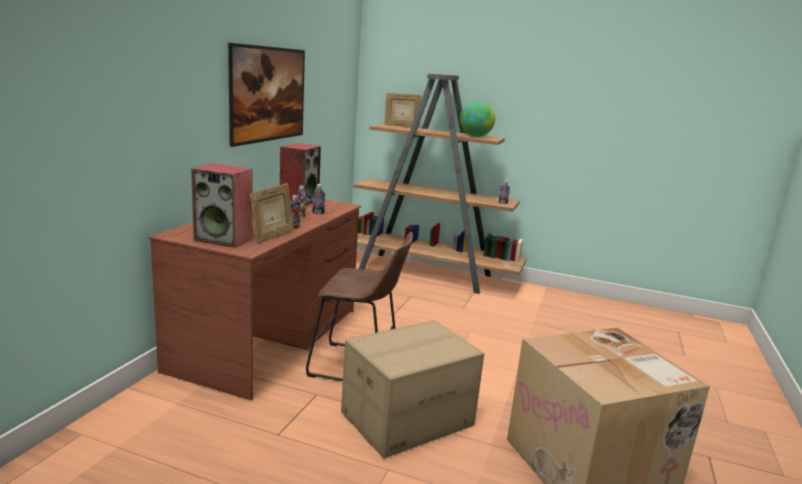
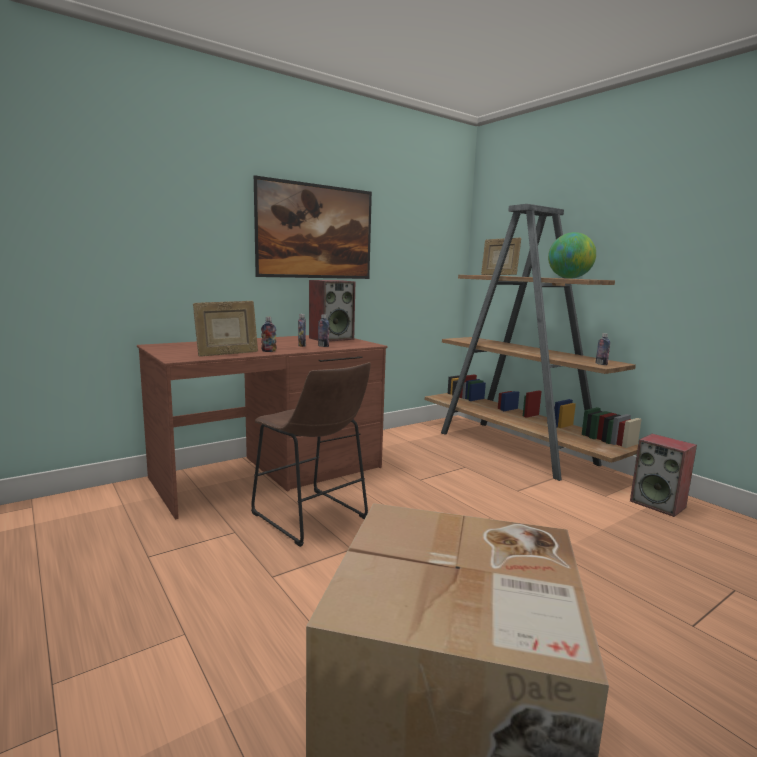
camera: 35 degrees right, 5 degrees down
(224, 239) = (183, 351): speaker -> speaker (658, 504)
(407, 418) = (285, 586): cardboard box -> none

